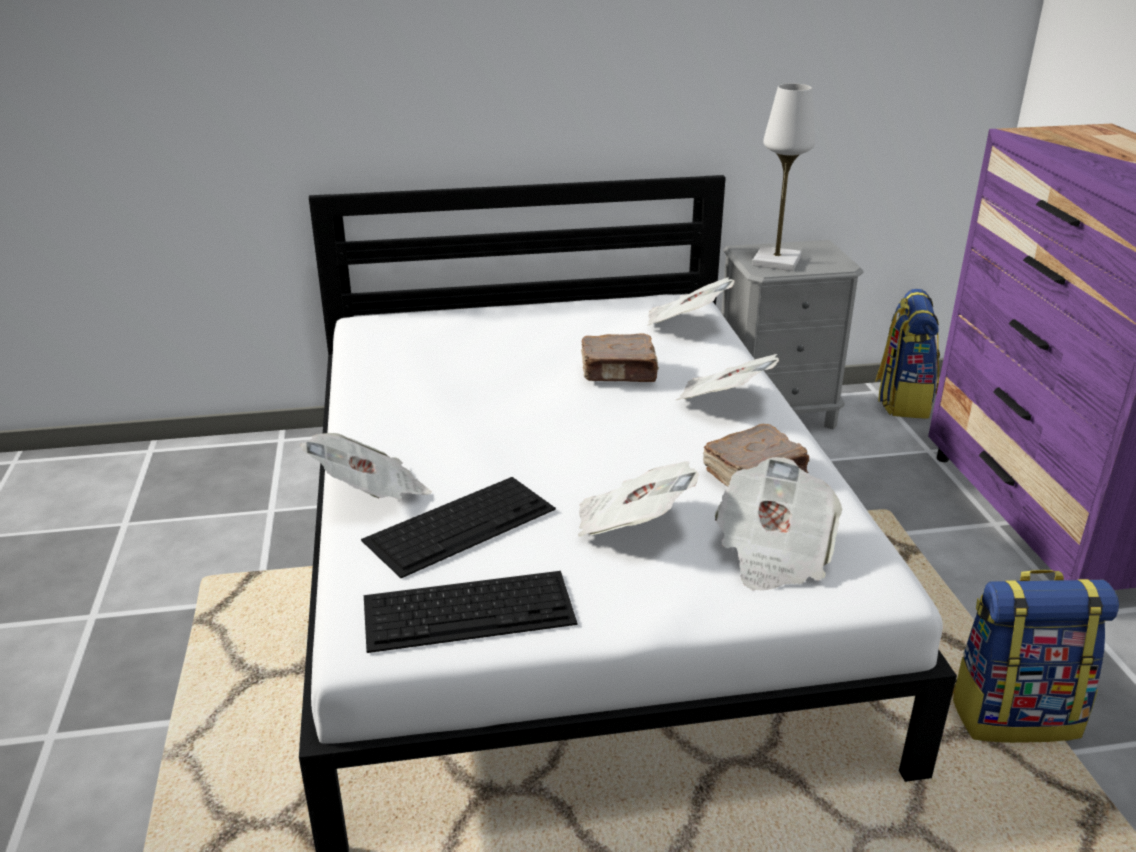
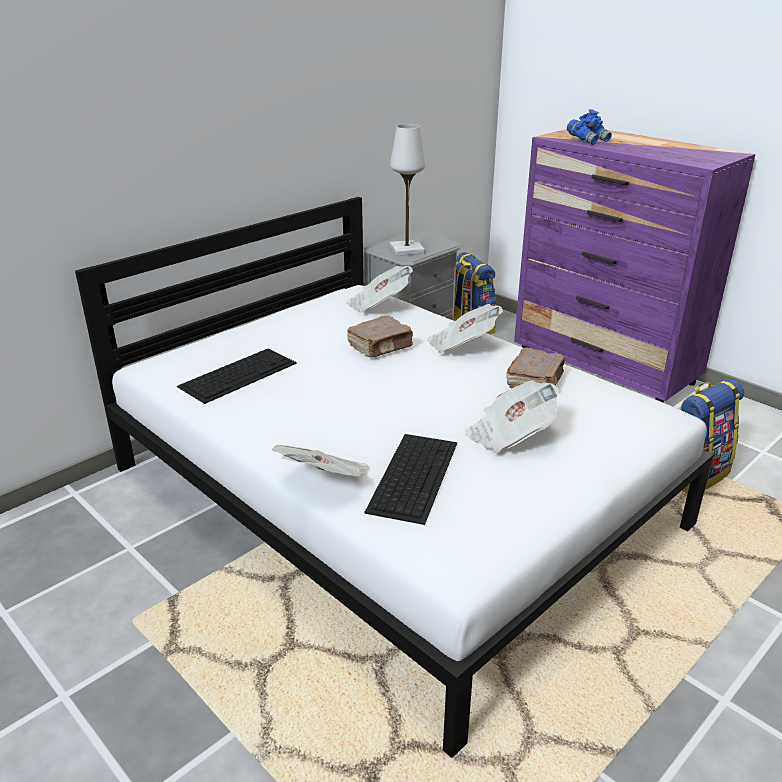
camera: 35 degrees left, 0 degrees up
(470, 609) = (492, 523): keyboard -> keyboard (239, 374)
(773, 553) = (600, 421): newspaper -> none
(1067, 146) = (588, 140): none -> blue binoculars

